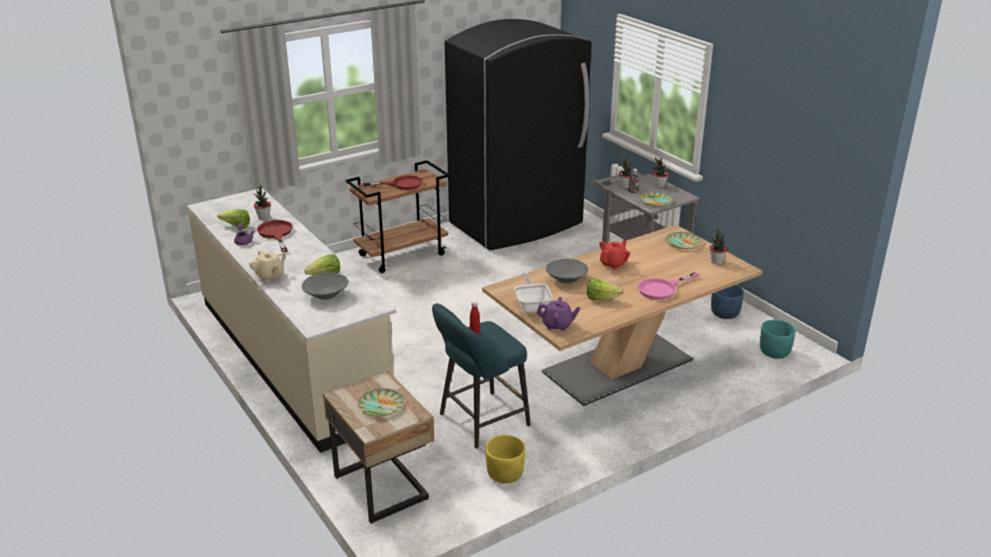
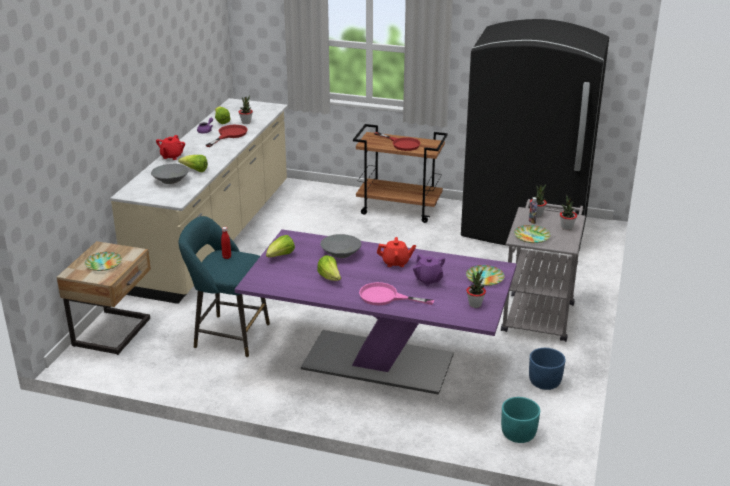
camera: 50 degrees right, 0 degrees up
(270, 276) = (171, 156): beige teapot -> red teapot
(504, 474) = (177, 372): yellow planter -> none
(532, 305) = (280, 256): frying pan -> lettuce
(557, 325) = (264, 276): purple teapot -> purple teapot (428, 280)
(617, 367) = (378, 362): beige dining table -> purple dining table

